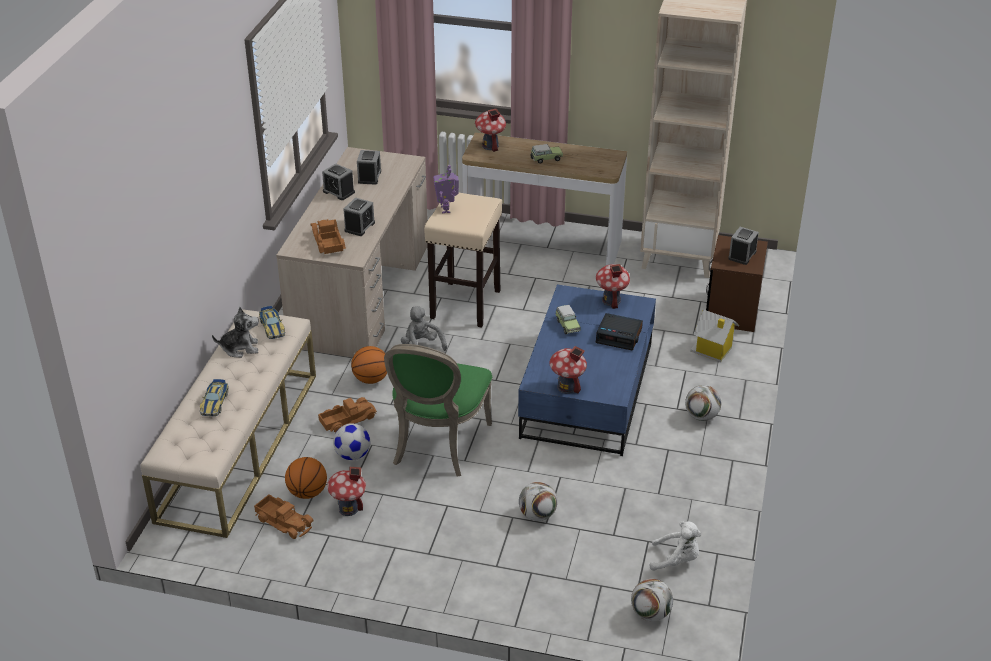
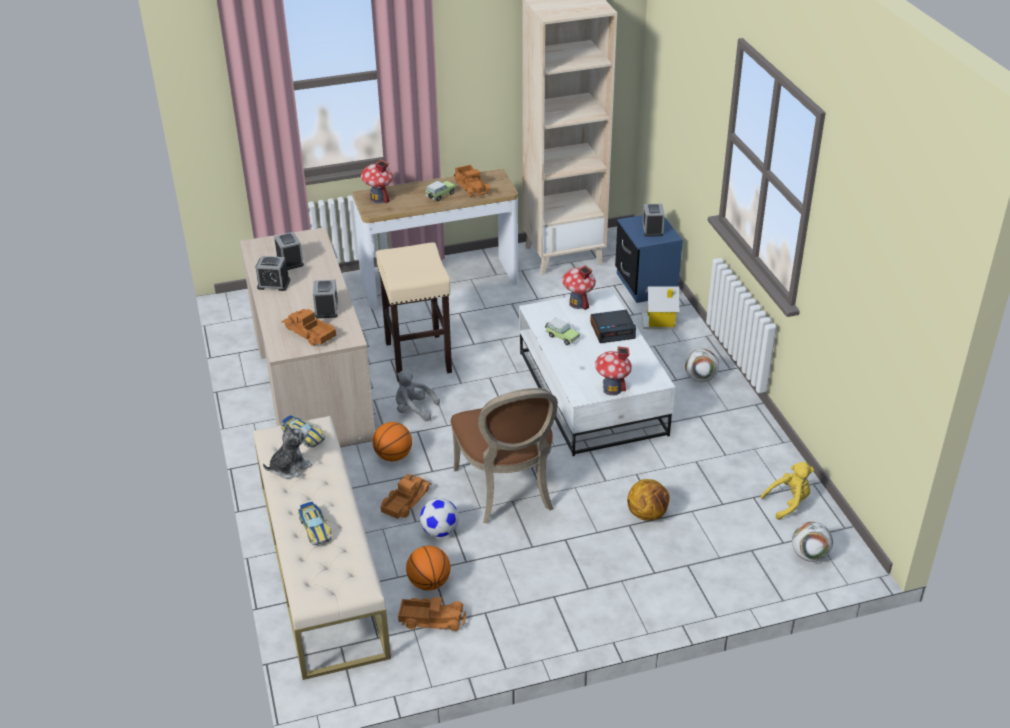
camera: 30 degrees left, 0 degrees up
(348, 508) = (480, 580): toy house -> none
(437, 445) = (508, 491): green chair -> brown chair
(446, 209) = (395, 267): toy robot -> none
(537, 515) = (648, 514): football -> basketball
(582, 159) = (472, 186): none -> toy truck
(587, 390) = (590, 392): blue coffee table -> white coffee table
(676, 560) = (788, 503): white plush toy -> yellow plush toy
(732, 311) = (646, 284): brown nightstand -> blue nightstand

